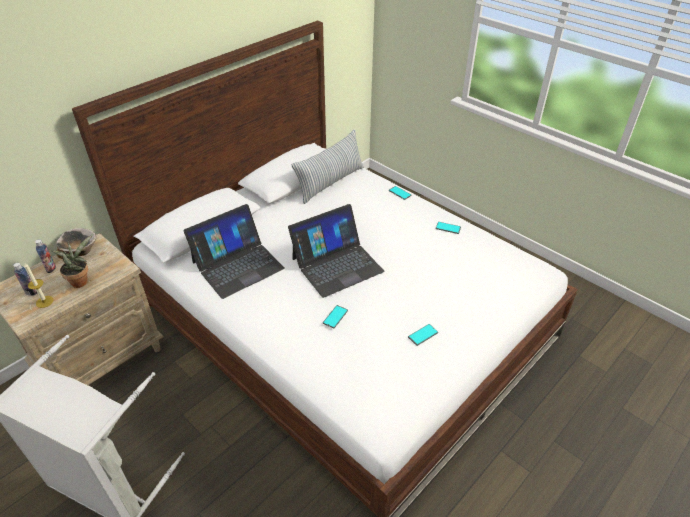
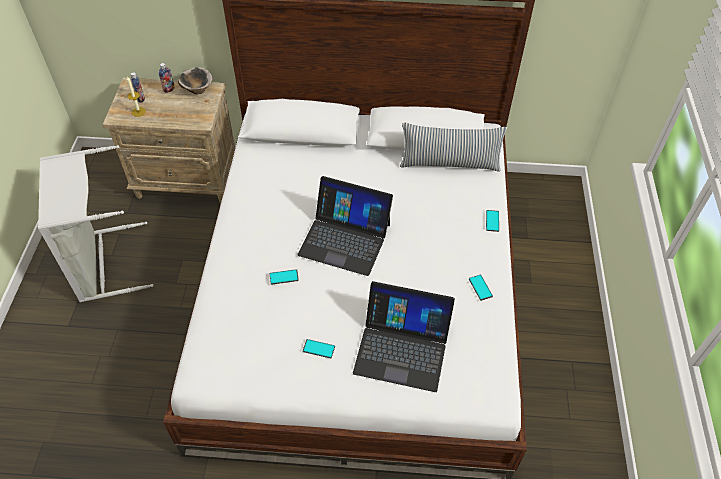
camera: 50 degrees right, 10 degrees up
(81, 280) = (172, 112): potted plant -> none
(237, 265) = (284, 179): laptop -> laptop (402, 348)

